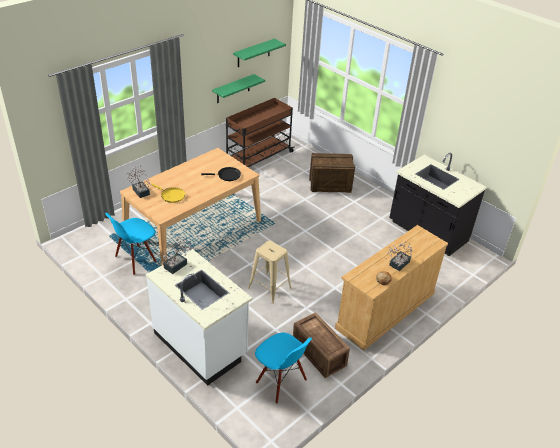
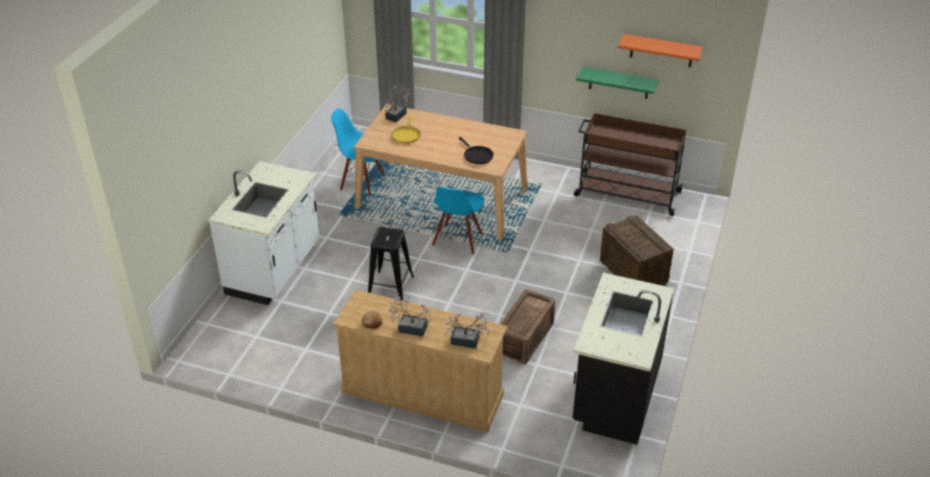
camera: 65 degrees right, 0 degrees up
(177, 265) = (285, 173): potted plant -> potted plant (468, 341)
(253, 53) = (661, 51): green shelf -> orange shelf
(269, 288) = (390, 287): beige stool -> black stool
(281, 382) = (257, 342): blue chair -> blue chair (458, 240)
(318, 354) = (313, 358): crate -> crate (523, 338)

